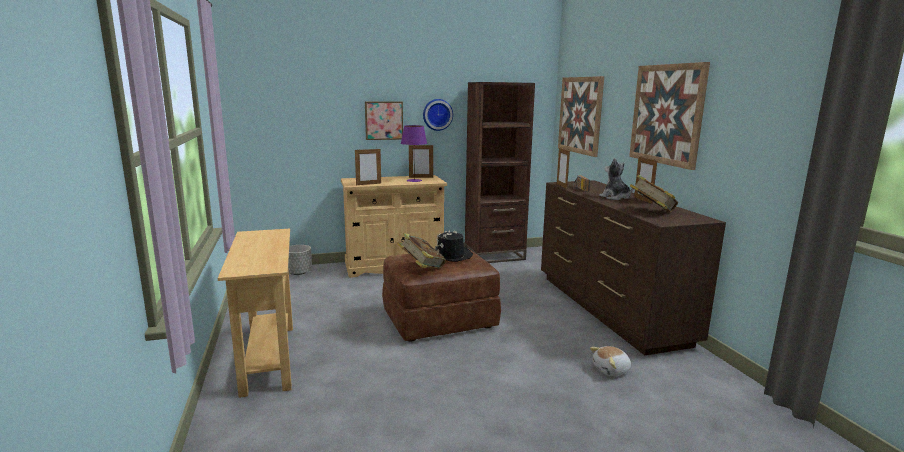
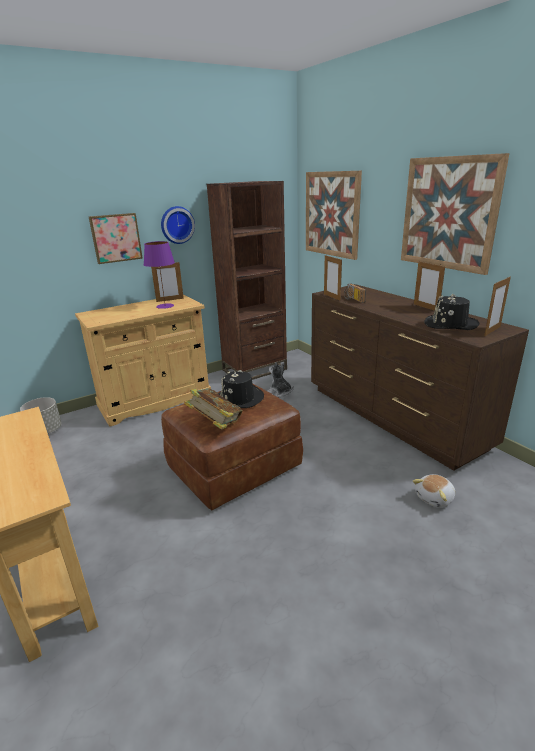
camera: 15 degrees left, 10 degrees up
(368, 184) = (114, 319): picture frame -> picture frame (492, 331)
(615, 197) = (397, 308): plush toy -> plush toy (280, 393)
(652, 211) = (450, 324): book -> black hat

